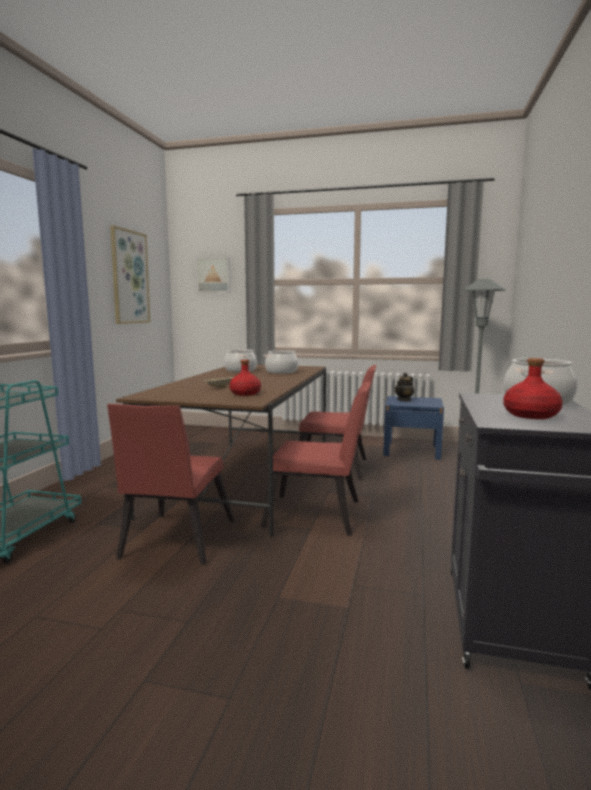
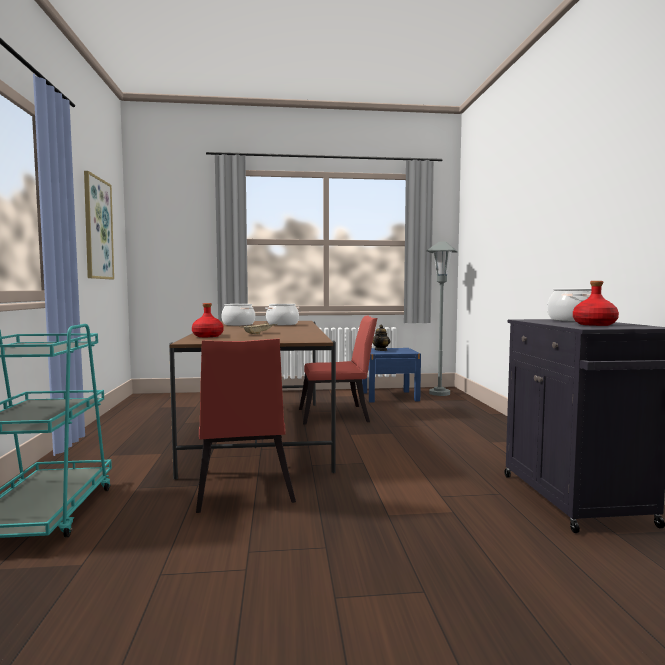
camera: 20 degrees left, 5 degrees down
(214, 275) = (178, 232): picture -> none
(245, 393) = (292, 336): red bottle -> red bottle (207, 336)
(319, 515) = (360, 452): red chair -> none

